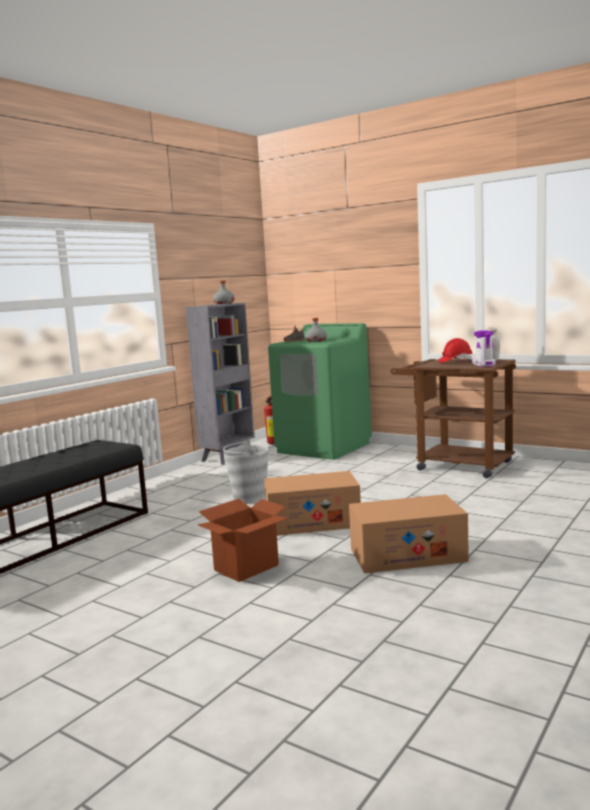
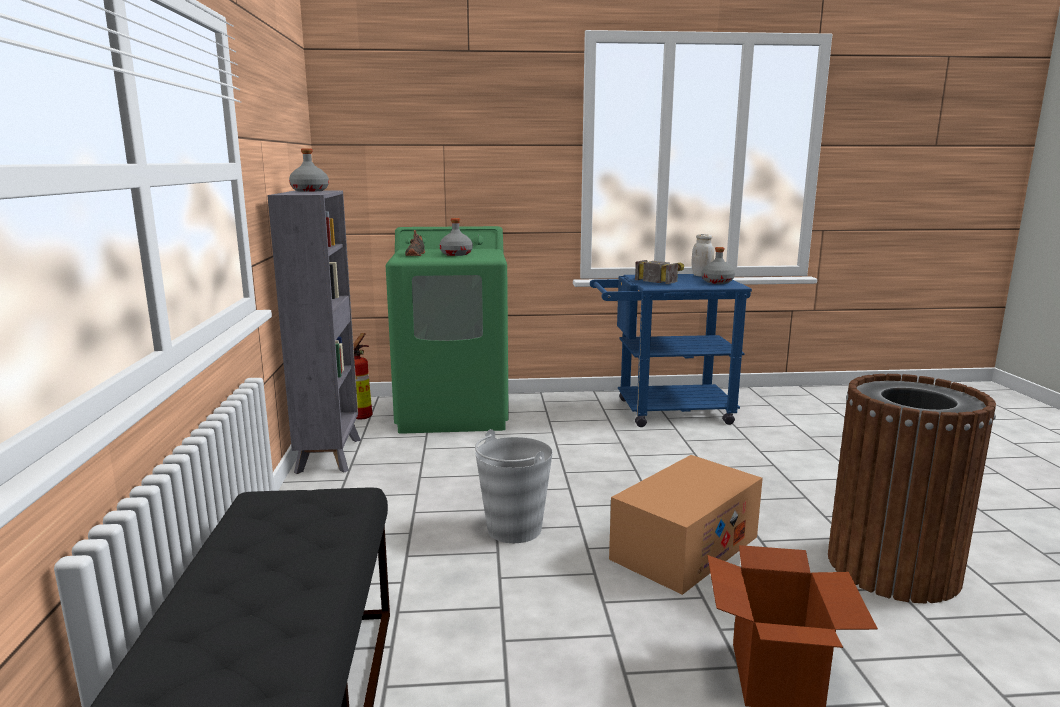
camera: 40 degrees left, 5 degrees up
(407, 555) = (892, 567): cardboard box -> brown trash can
(455, 361) = (667, 278): red hard hat -> hammer
(456, 465) = (663, 411): brown cart -> blue cart
(483, 364) = (717, 282): boot -> grey bottle

